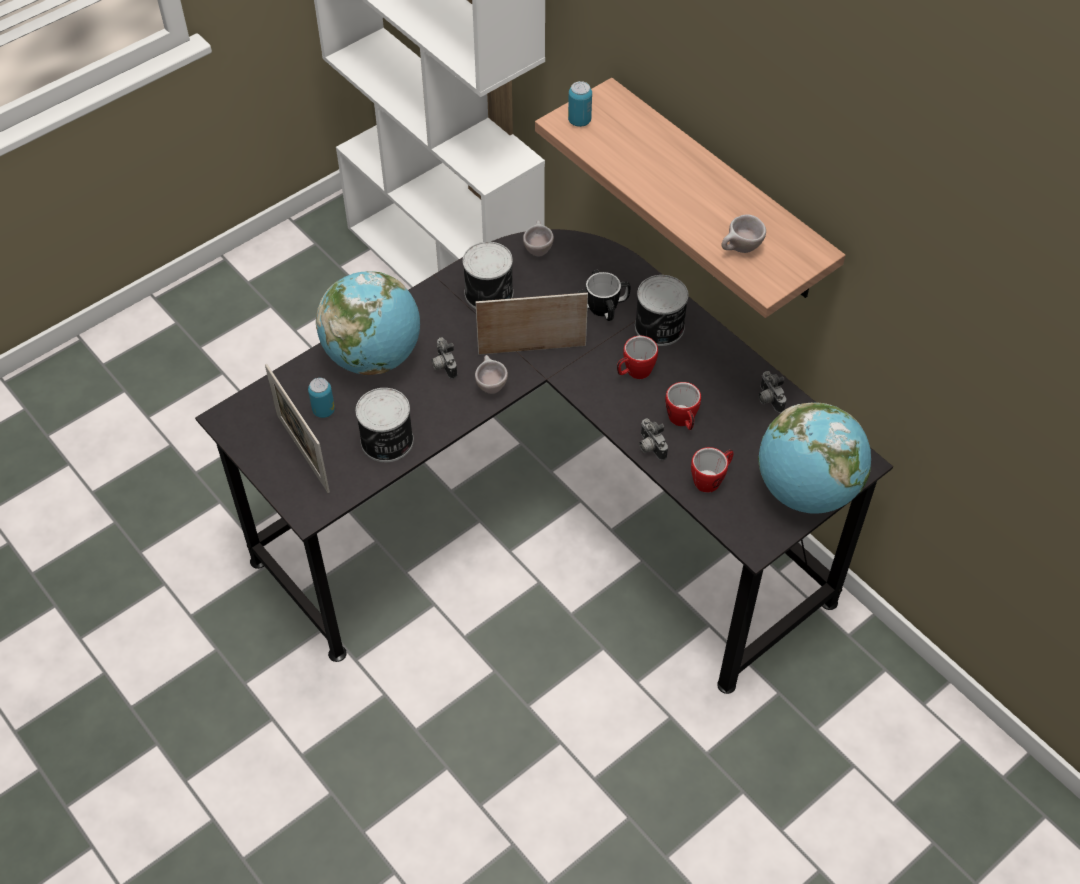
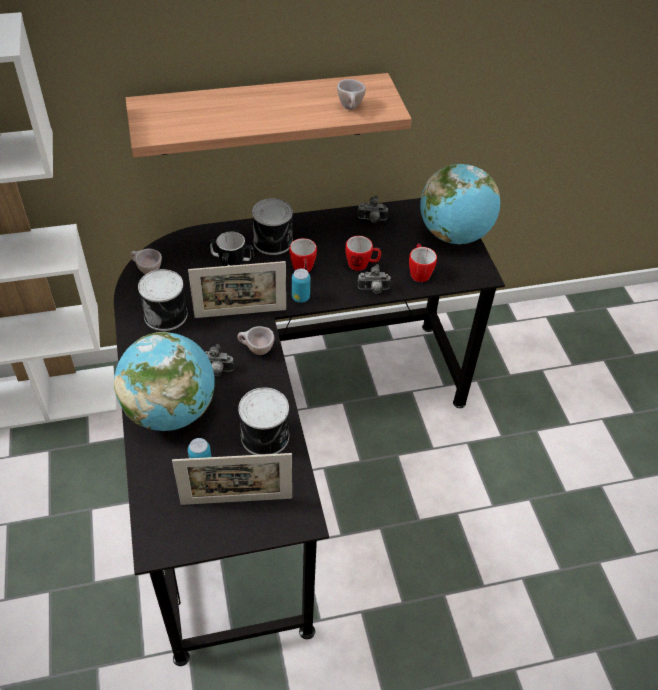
camera: 65 degrees left, 5 degrees down
(532, 349) = (240, 313): picture frame -> picture frame turned 120 degrees counterclockwise
(579, 121) = (155, 127): can -> can (300, 297)

